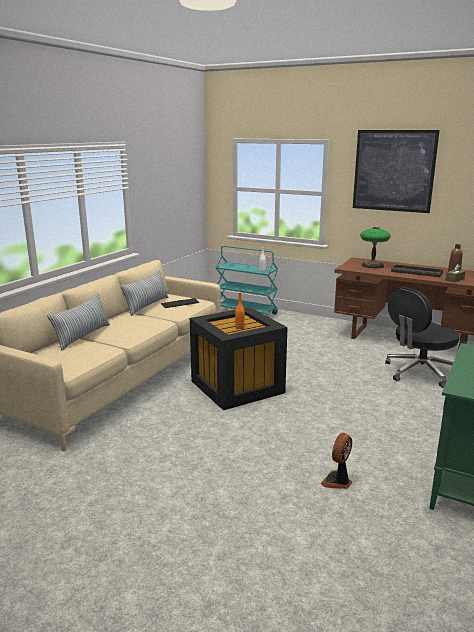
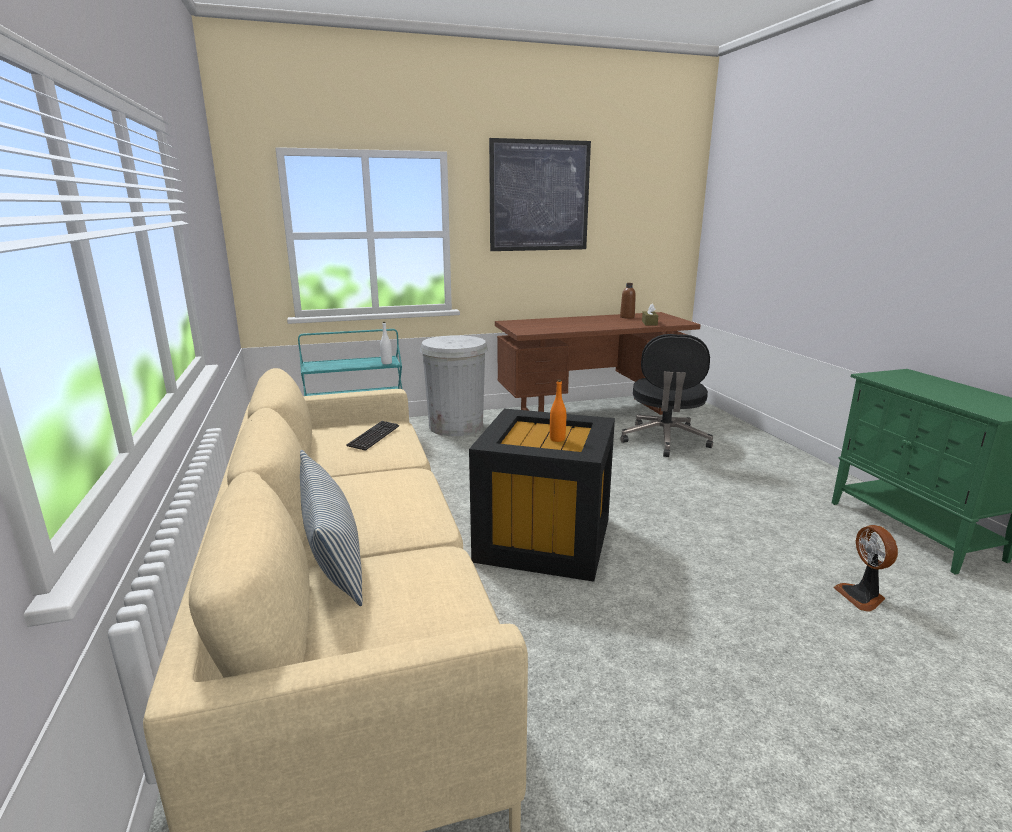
camera: 45 degrees left, 0 degrees up
(146, 305) = (321, 457): pillow -> none
(304, 323) = (456, 426): none -> white trash can
(373, 265) = (543, 325): table lamp -> none
(416, 272) = (599, 323): keyboard -> none

